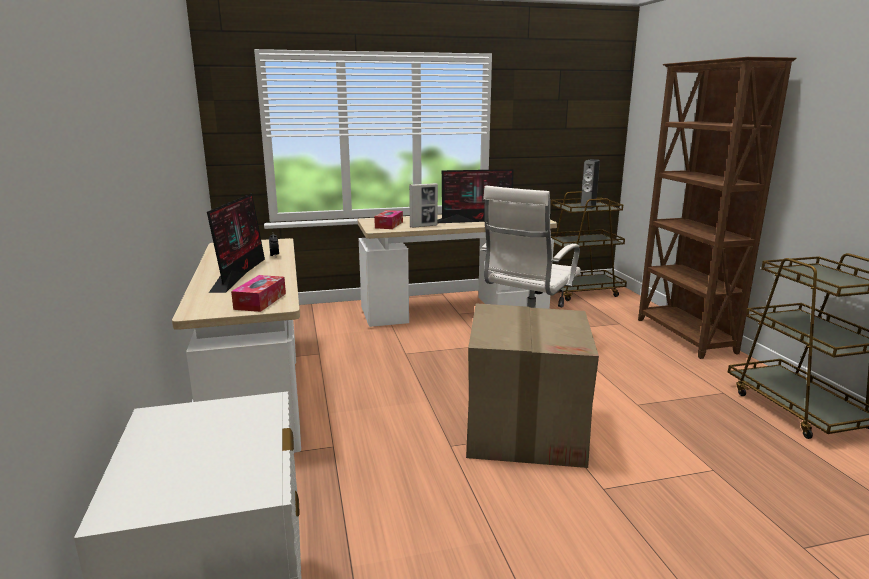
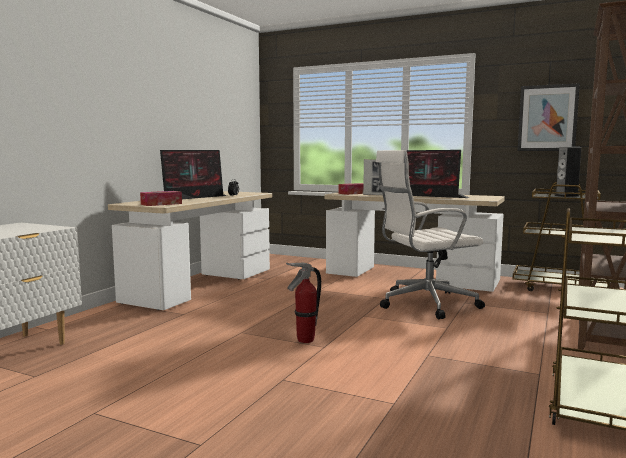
camera: 40 degrees right, 10 degrees down
(525, 429) = (305, 340): cardboard box -> fire extinguisher
(558, 128) = (547, 118): none -> picture

